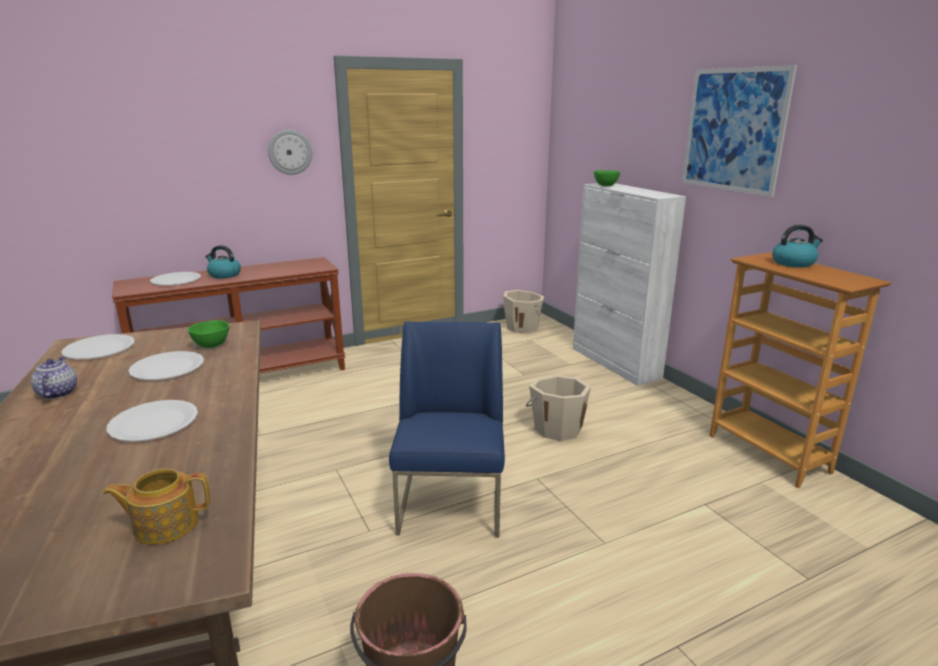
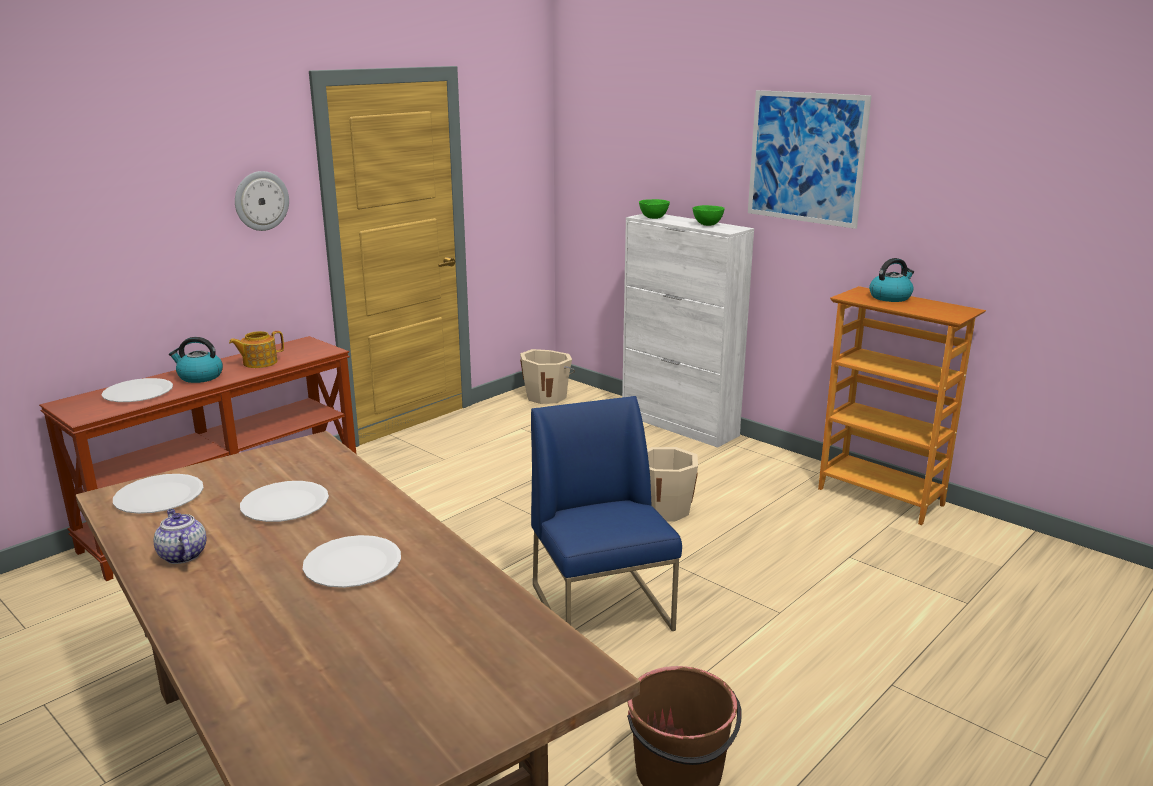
camera: 20 degrees left, 0 degrees up
(165, 524) = (495, 650): teapot -> teapot (259, 362)
(211, 346) = (306, 470): green bowl -> green bowl (707, 225)

